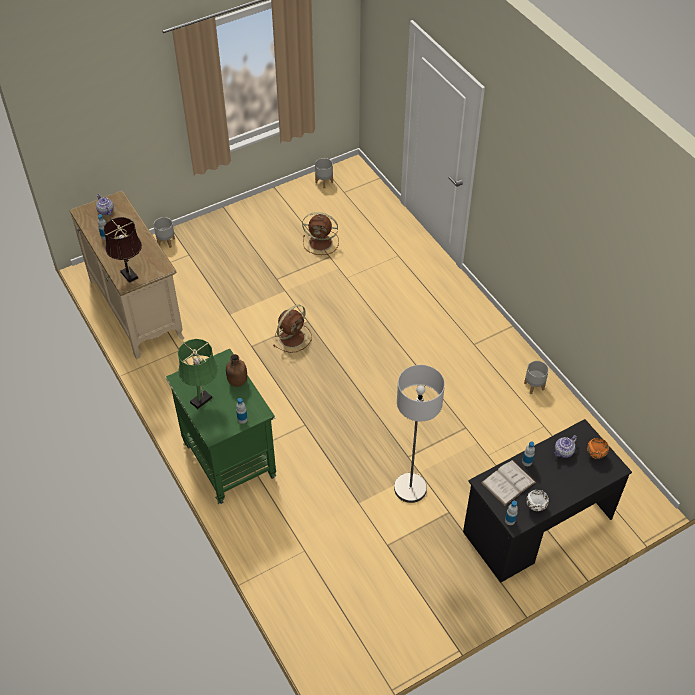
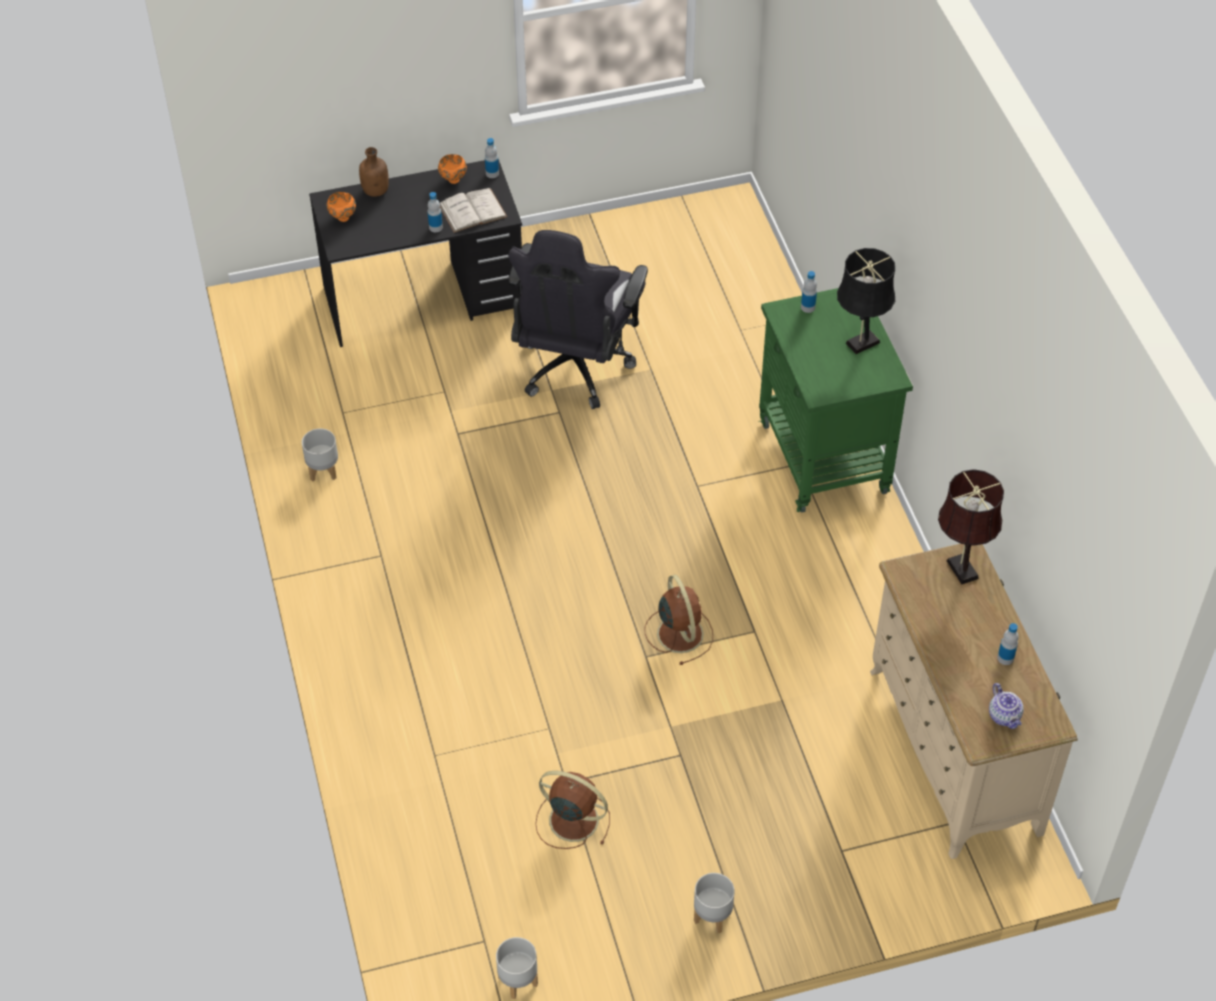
camera: 165 degrees left, 0 degrees up
(166, 241) = (884, 894): grey planter -> grey planter (712, 916)
(203, 398) = (860, 344): green table lamp -> black table lamp
(237, 381) = (806, 357): brown bottle -> brown bottle (376, 191)
(293, 337) = (679, 632): brown fan -> brown fan turned 105 degrees clockwise
(410, 497) = (576, 362): grey floor lamp -> black office chair
(536, 507) = (453, 180): white bowl -> orange bowl
(563, 452) = (382, 229): teapot -> none

